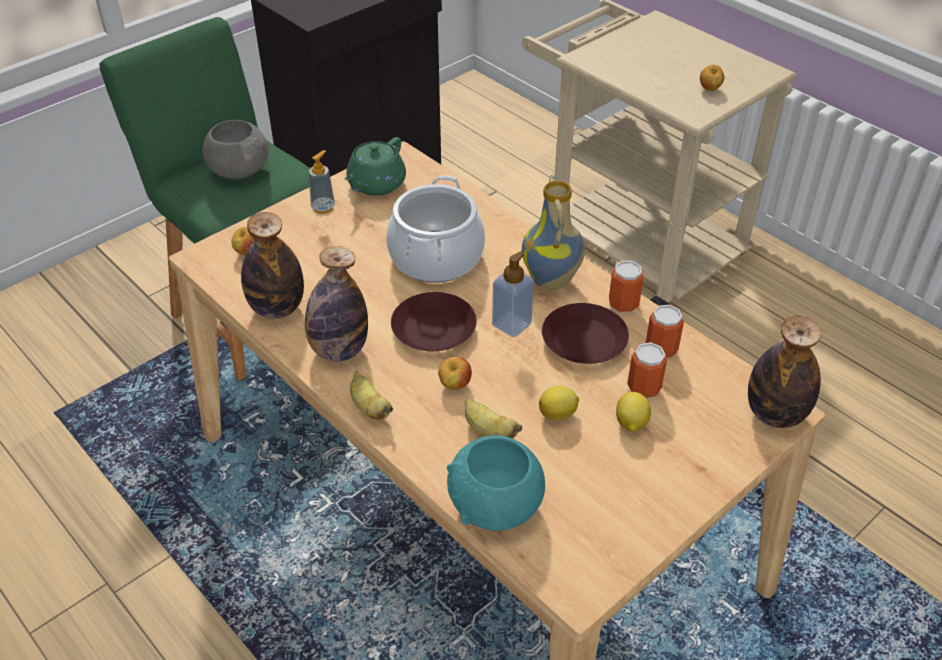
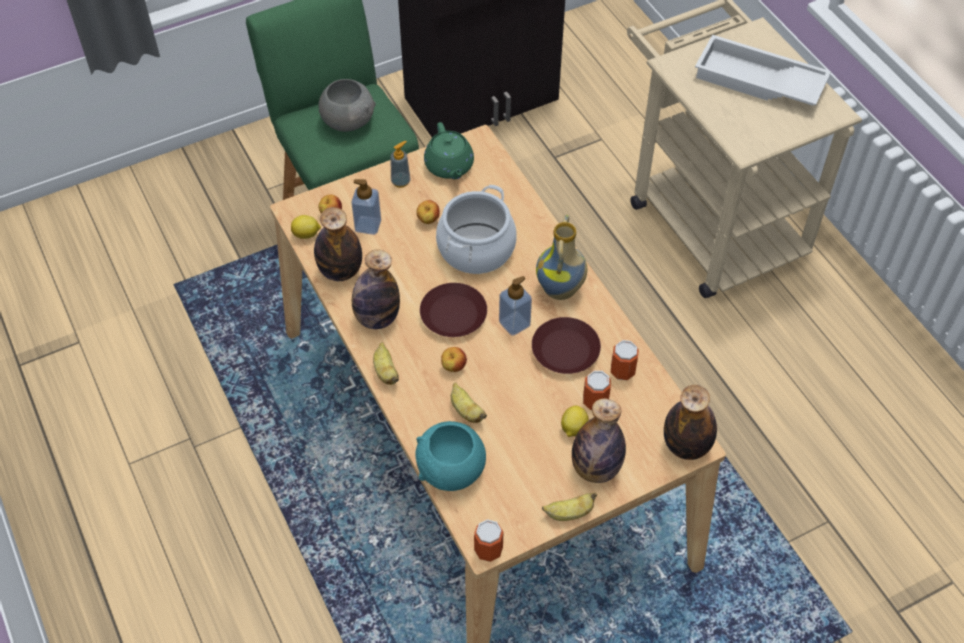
camera: 15 degrees right, 10 degrees up
(297, 256) = (368, 225): none -> soap dispenser
(375, 185) = (449, 166): green teapot -> green teapot turned 60 degrees counterclockwise
(558, 414) = (522, 408): lemon -> lemon (306, 234)
(623, 304) = (609, 324): can -> can (488, 550)
(669, 525) = (569, 513): none -> banana
(678, 59) = (758, 82): none -> white tray
(679, 464) = (595, 468): none -> bottle
(709, 89) = (771, 122): apple -> apple (428, 220)

